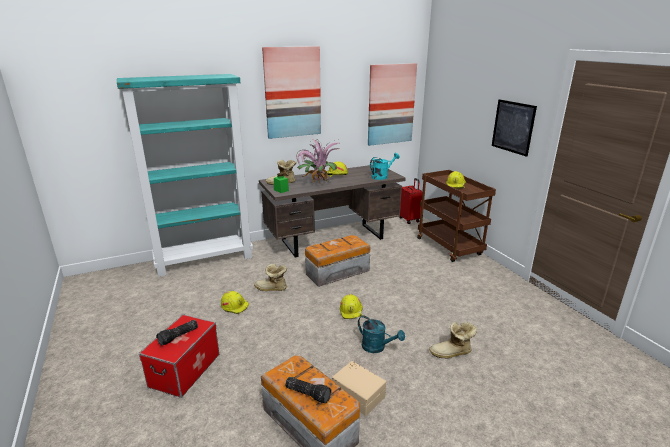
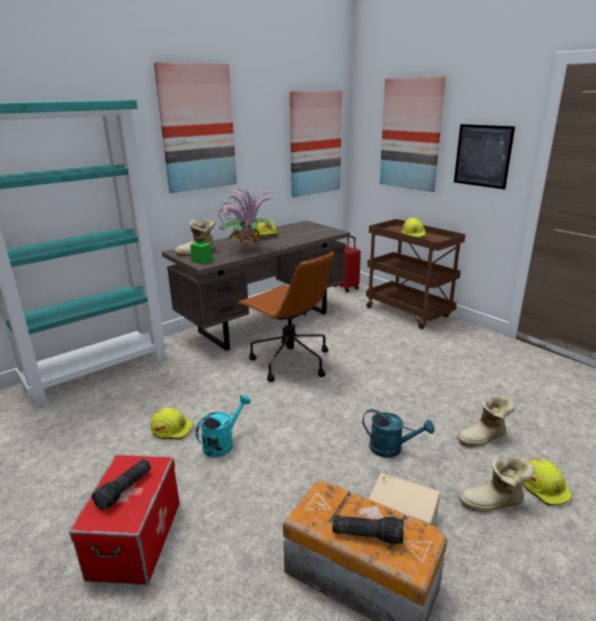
camera: 15 degrees left, 0 degrees up
(271, 289) = (214, 397): boot -> boot (493, 503)
(336, 272) = (289, 361): storage box -> brown office chair
(351, 311) = (334, 408): yellow hard hat -> yellow hard hat (545, 488)
(382, 176) = (321, 233): turquoise watering can -> turquoise watering can (222, 443)
(464, 103) = (411, 134): none -> picture

